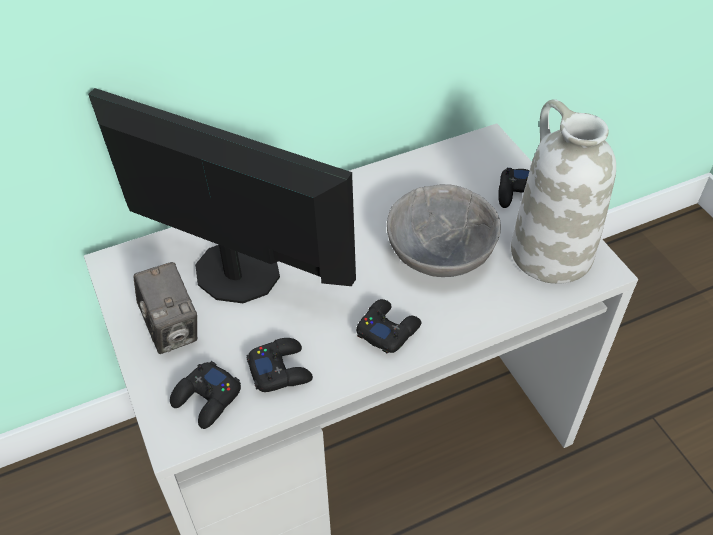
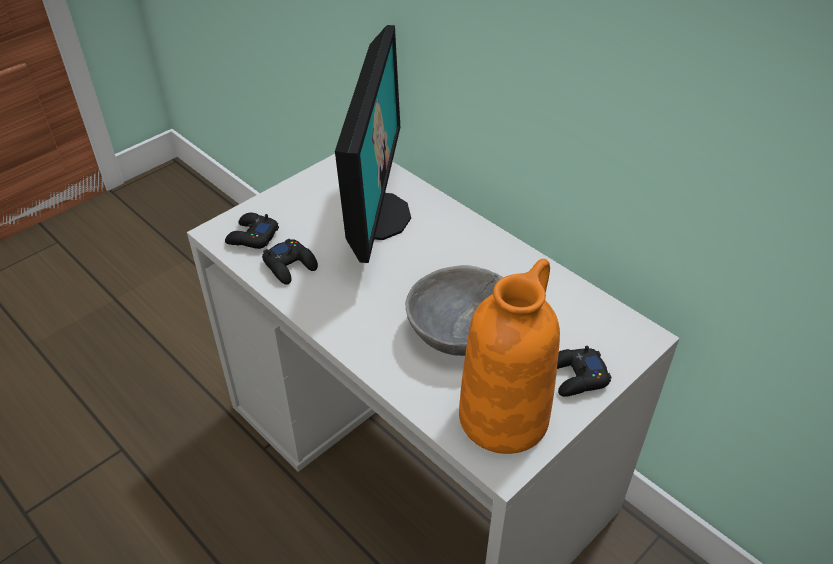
camera: 70 degrees right, 5 degrees down
(172, 329) = (308, 201): camera -> none
(388, 329) = (354, 317): black game controller -> none
(549, 253) = (503, 415): white vase -> orange vase

